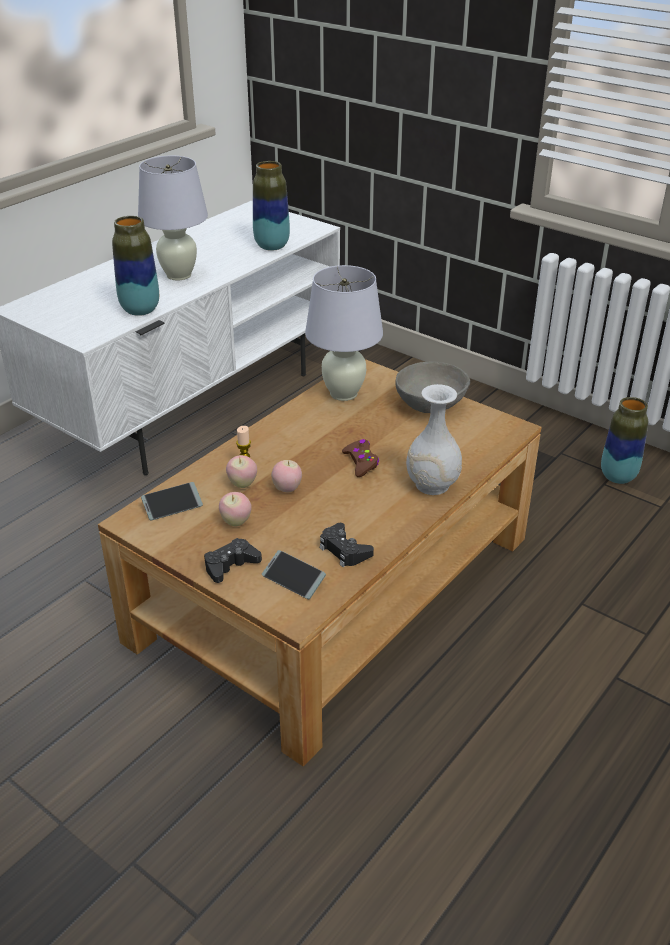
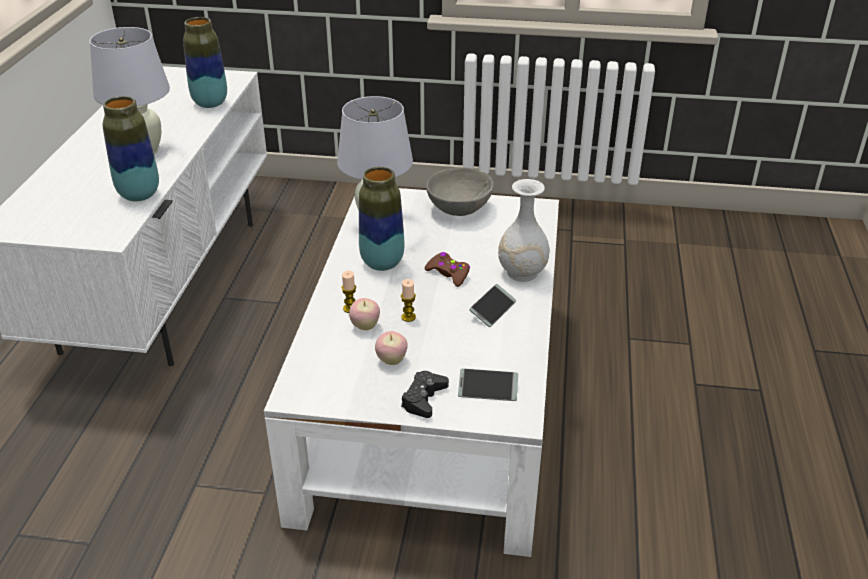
camera: 30 degrees left, 0 degrees up
(172, 506) = (320, 368): phone -> phone (492, 310)
(287, 489) = (408, 317): apple -> candle
(334, 589) = (433, 401): brown coffee table -> white coffee table
(344, 550) = (505, 350): black game controller -> none
(618, 477) = (577, 231): vase -> vase (382, 263)

